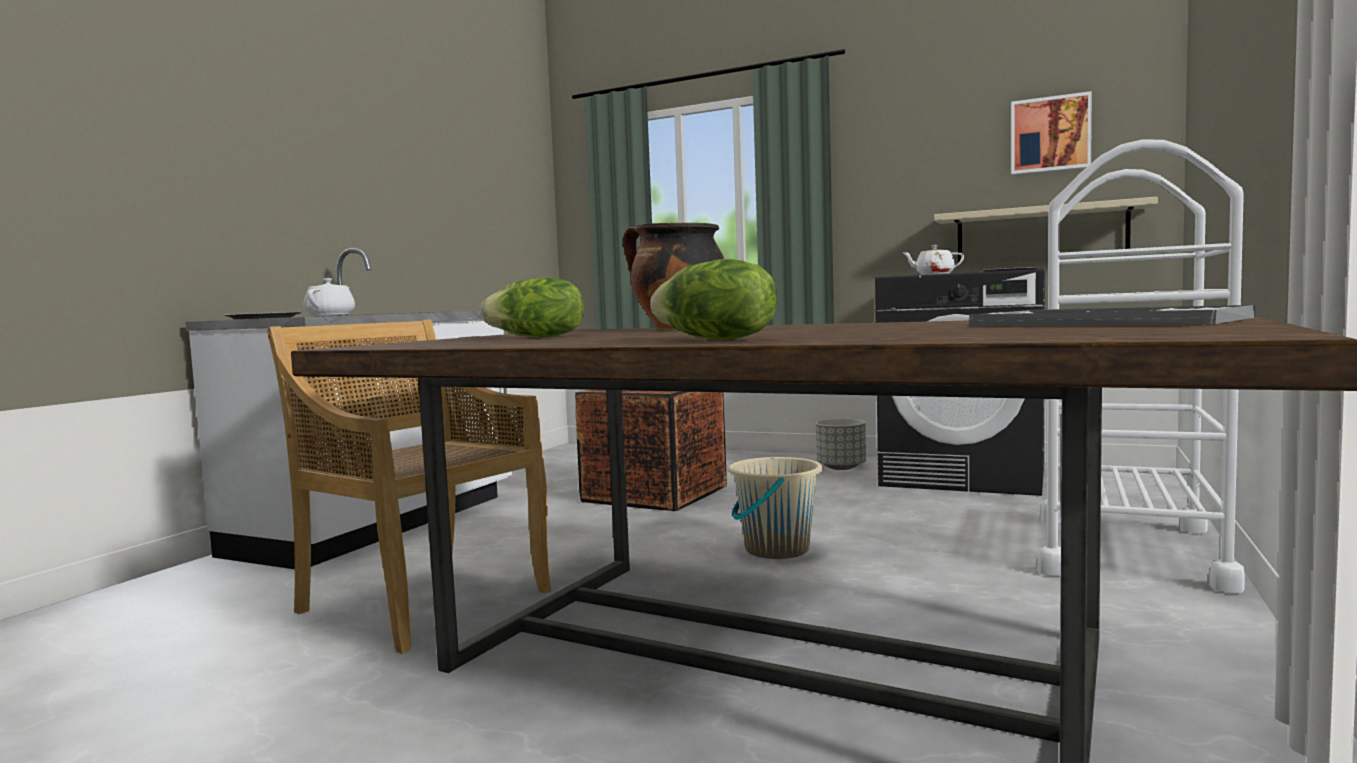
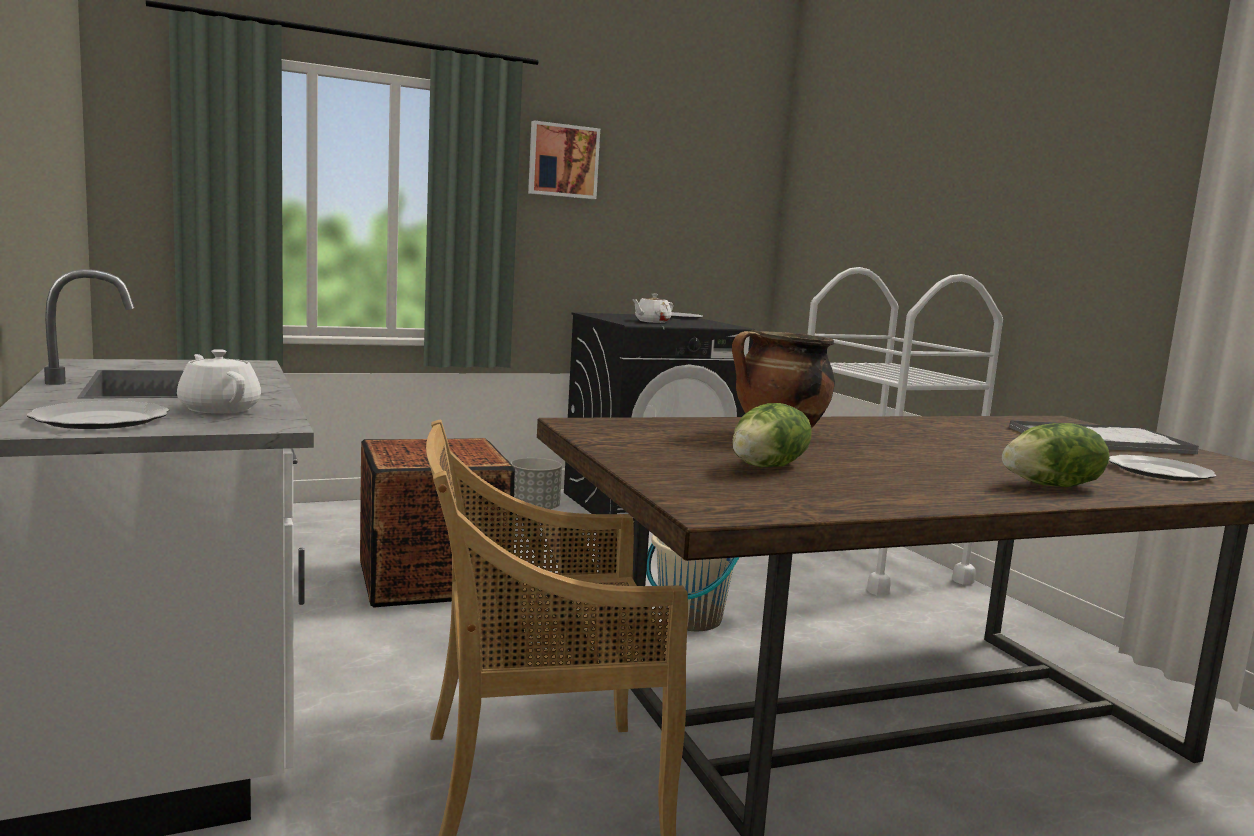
camera: 50 degrees left, 5 degrees up
(971, 333) = (1159, 472): none -> plate
(1040, 234) = (683, 281): beige shelf -> none
(1050, 135) = (697, 192): picture -> picture (562, 161)

